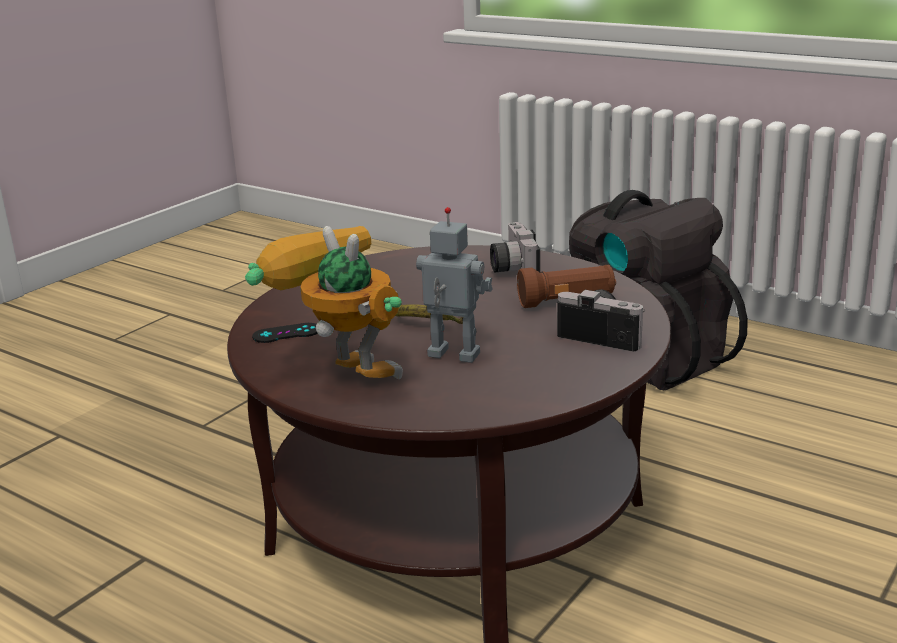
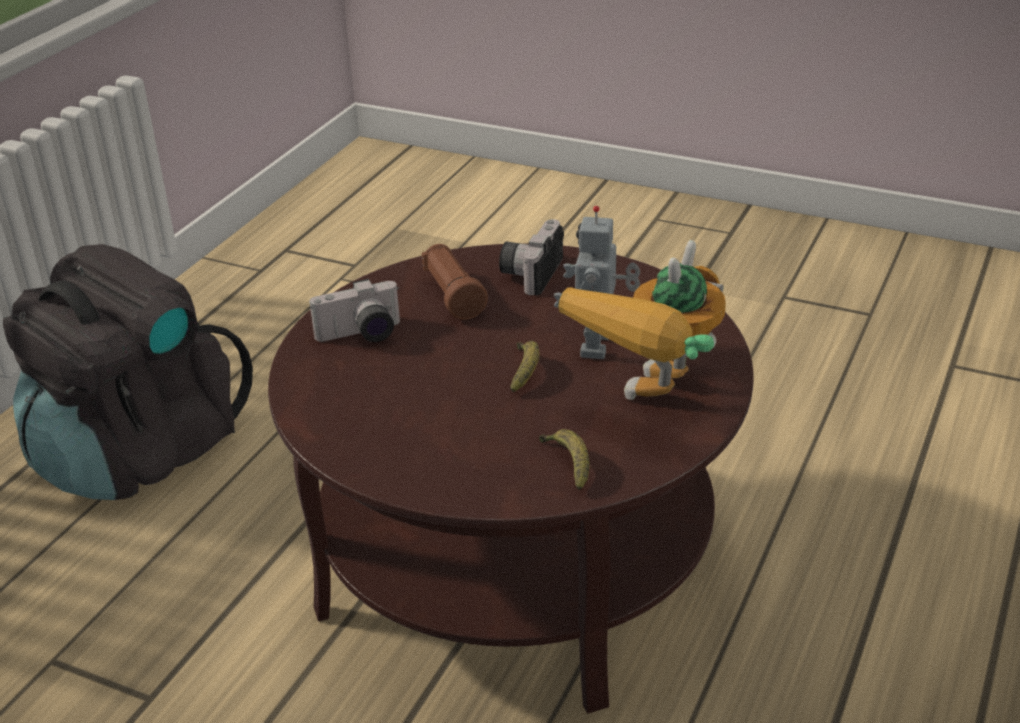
camera: 100 degrees left, 10 degrees up
(286, 333) = (568, 464): black game controller -> banana

